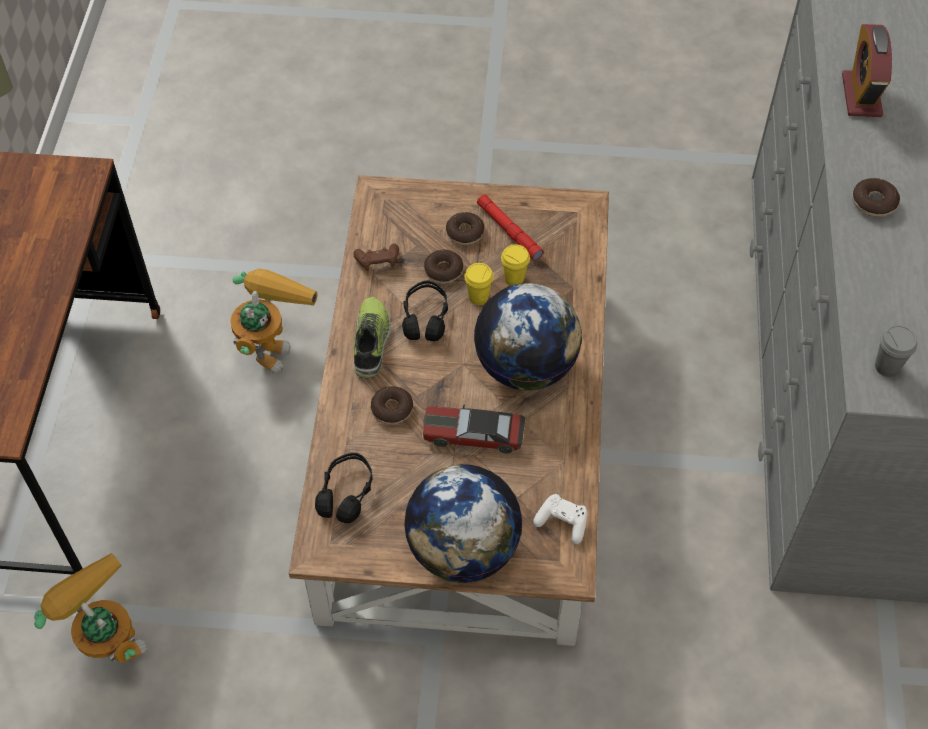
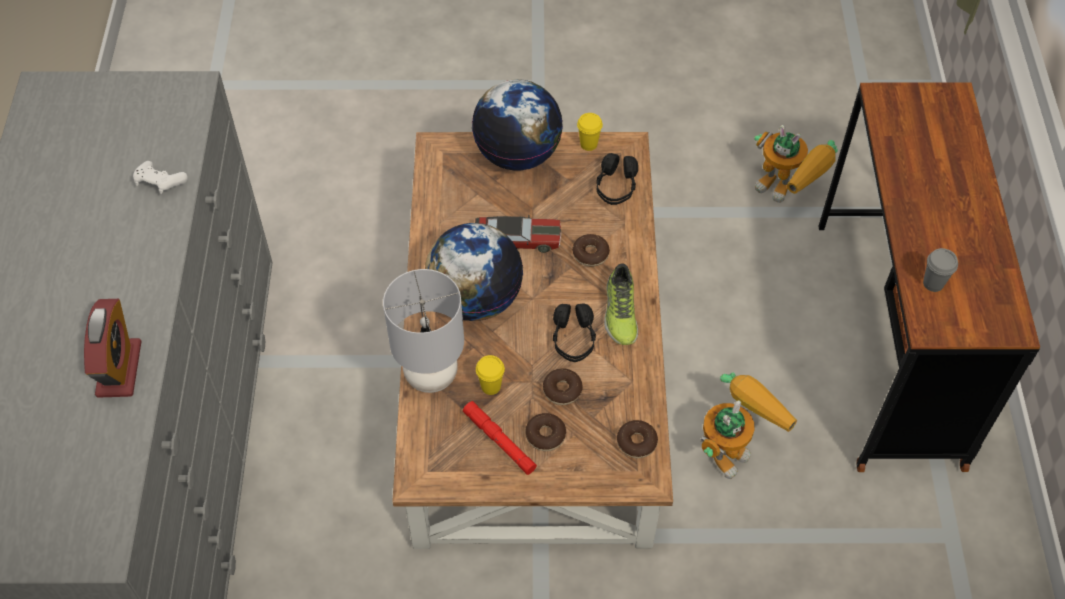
camera: 175 degrees right, 0 degrees up
(272, 344) = (733, 446): toy robot -> toy robot turned 150 degrees counterclockwise
(378, 262) = (629, 394): brown game controller -> none
(478, 297) = (524, 364): yellow cup -> yellow cup (588, 144)
(562, 522) = (441, 178): white game controller -> white game controller (160, 184)
(574, 293) = (430, 375): none -> grey table lamp
(873, 203) = (144, 245): donut -> donut (636, 442)
(887, 367) = (177, 103): grey cup -> grey cup (933, 283)

